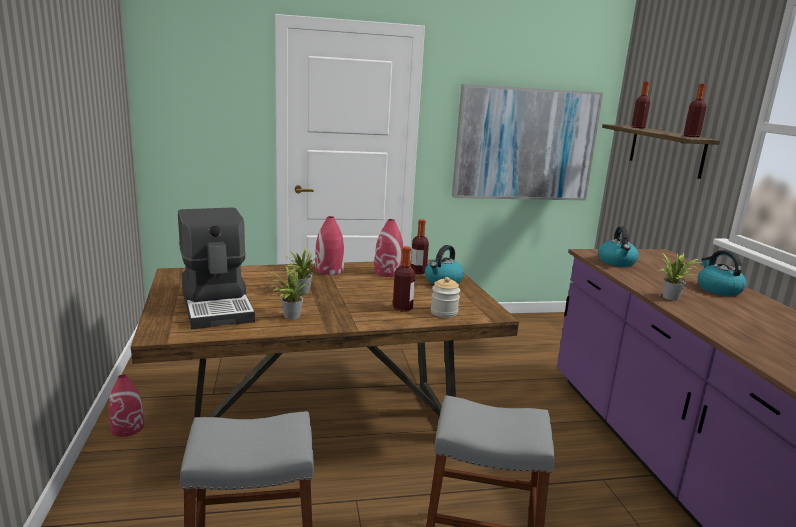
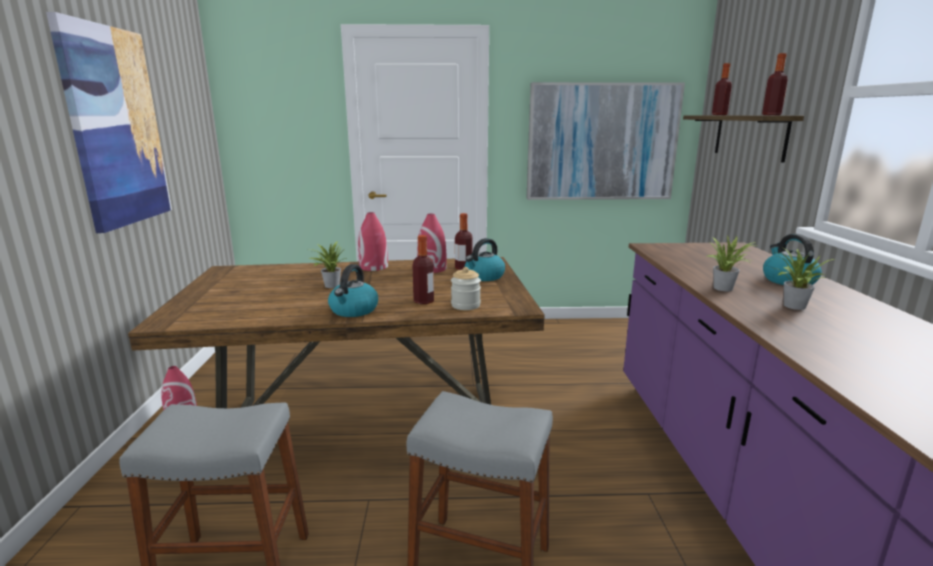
camera: 10 degrees right, 0 degrees up
(71, 125) = (115, 127): none -> picture
(218, 305) = (241, 297): coffee machine -> none
(289, 316) = (302, 308): potted plant -> potted plant (792, 306)
(617, 262) = (677, 255): kettle -> kettle (354, 310)

